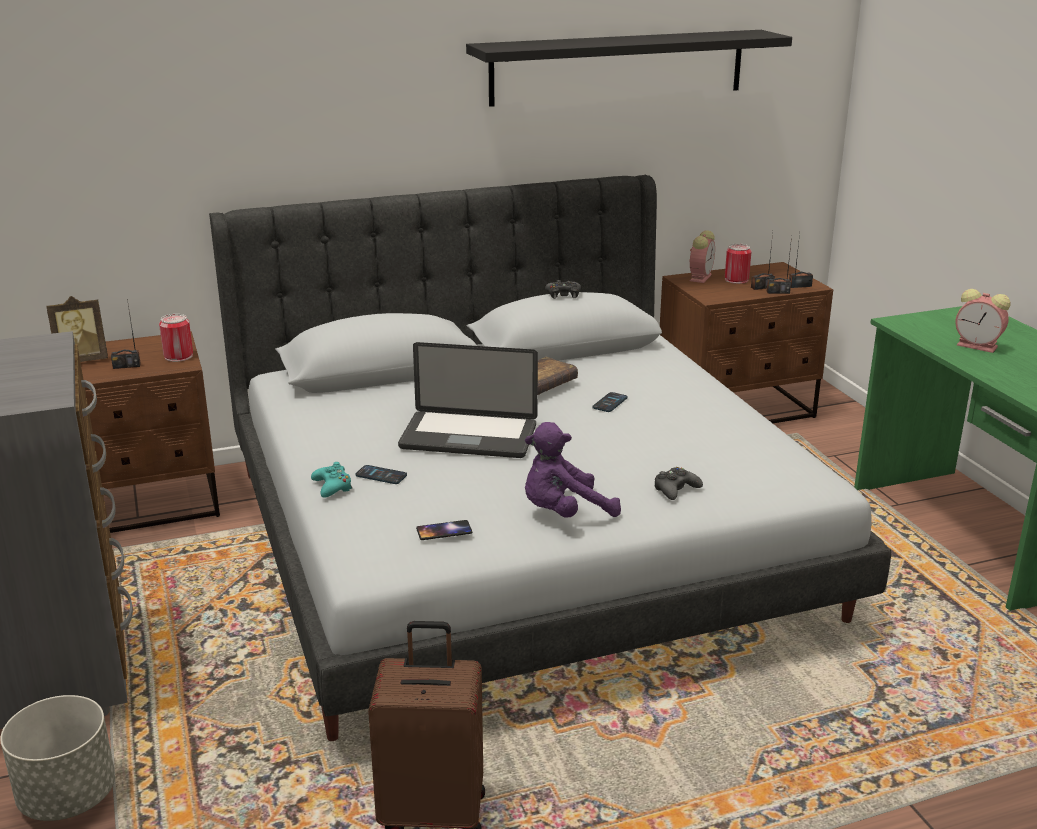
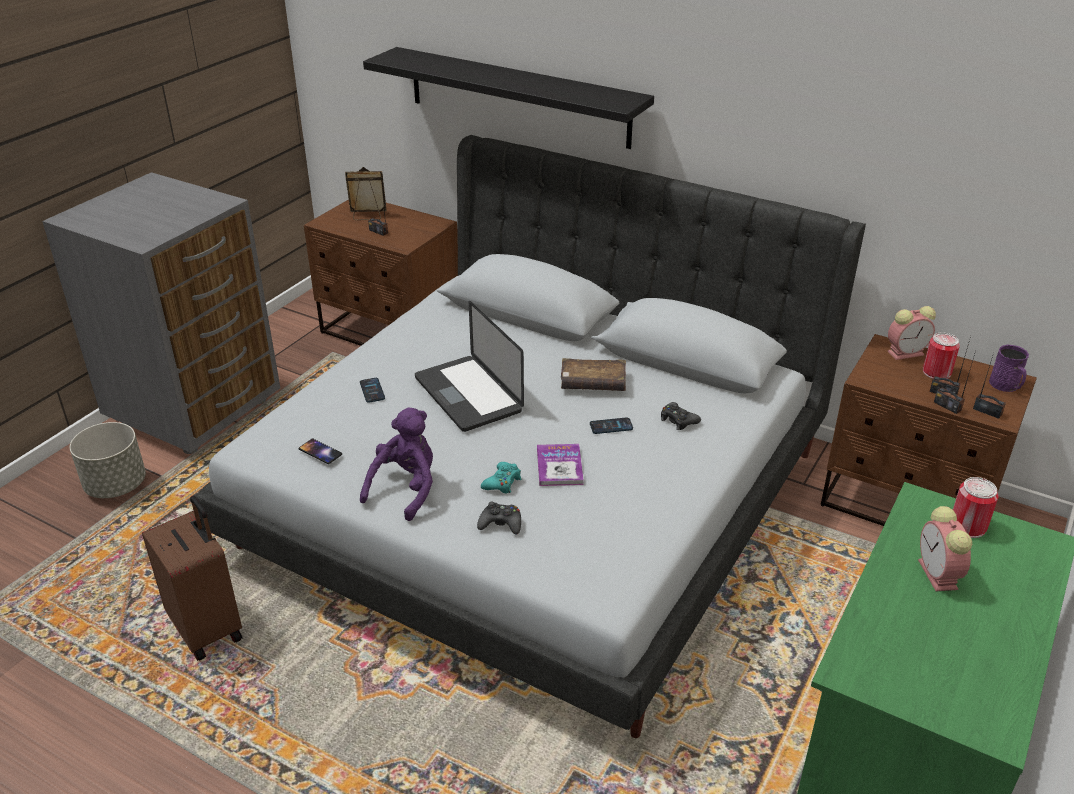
camera: 50 degrees right, 10 degrees up
(82, 360) = (368, 216): picture frame -> picture frame turned 150 degrees clockwise
(178, 356) = (414, 238): can -> can (967, 526)
(332, 487) = (337, 381): turquoise game controller -> turquoise game controller (502, 482)
(563, 295) = (695, 311): black game controller -> black game controller (678, 420)
(564, 513) = (406, 489): purple plush toy -> purple plush toy turned 90 degrees clockwise
(618, 67) = (860, 101): black shelf -> black shelf (518, 97)
(632, 440) = (559, 466): none -> book
(781, 271) = (1006, 386): none -> purple mug

